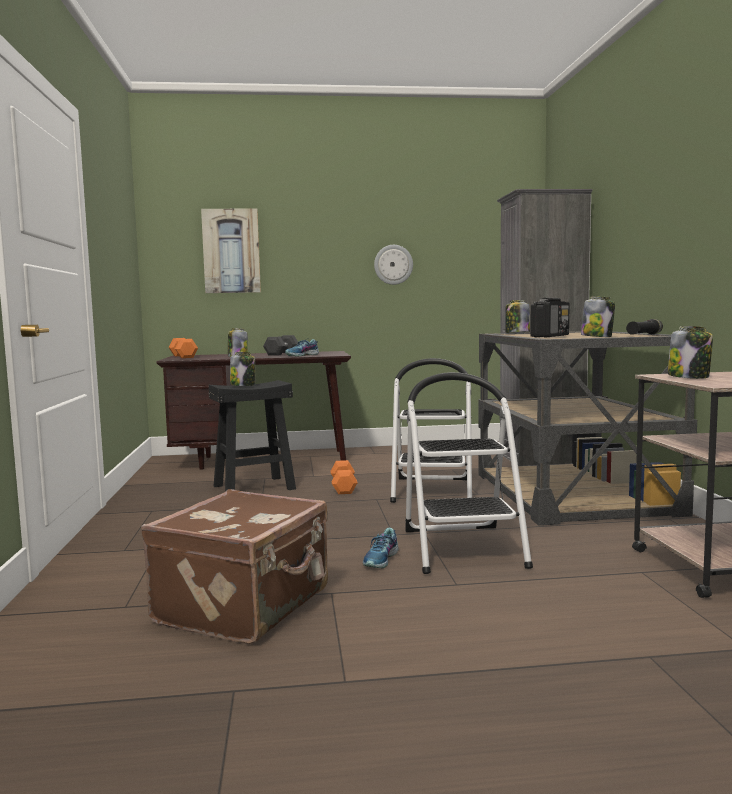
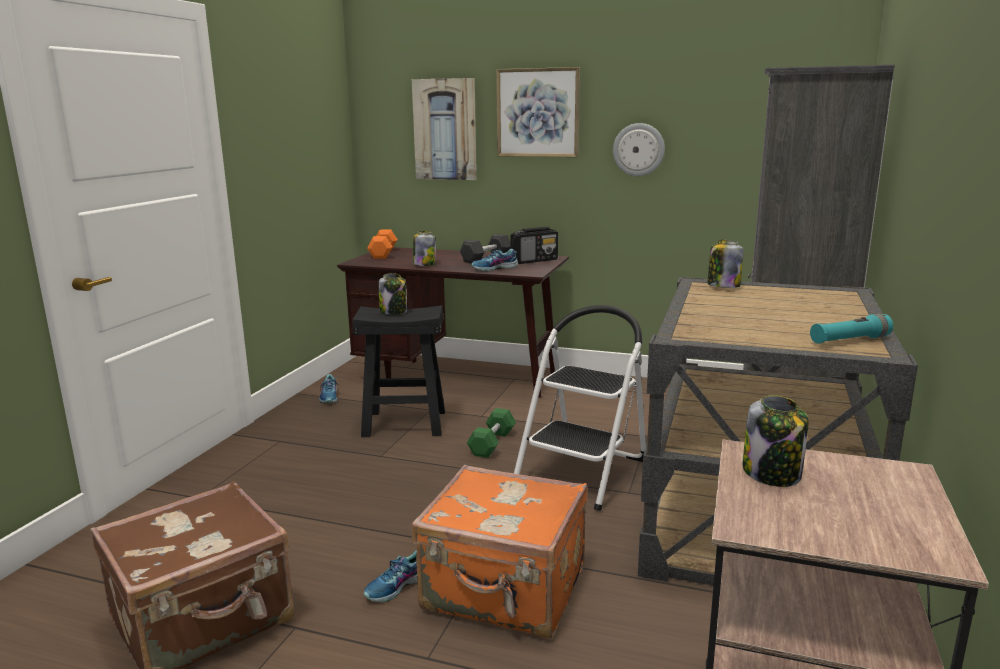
camera: 25 degrees right, 10 degrees up
(160, 483) = (330, 397): none -> shoe
(312, 237) = (538, 113): none -> picture
(343, 487) = (492, 443): orange dumbbell -> green dumbbell
(462, 547) = (505, 591): step ladder -> orange suitcase
(550, 336) = (711, 320): radio -> radio (534, 261)
(597, 337) = (755, 341): jar -> none
(644, 335) = (849, 340): black flashlight -> turquoise flashlight

